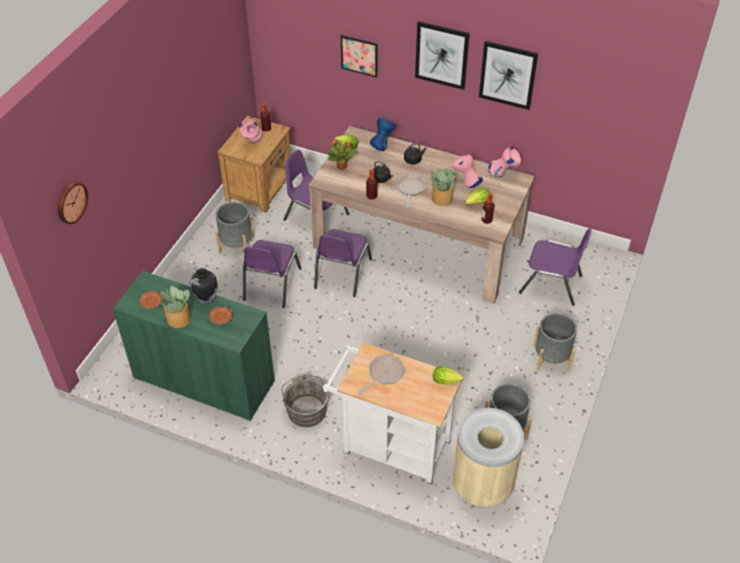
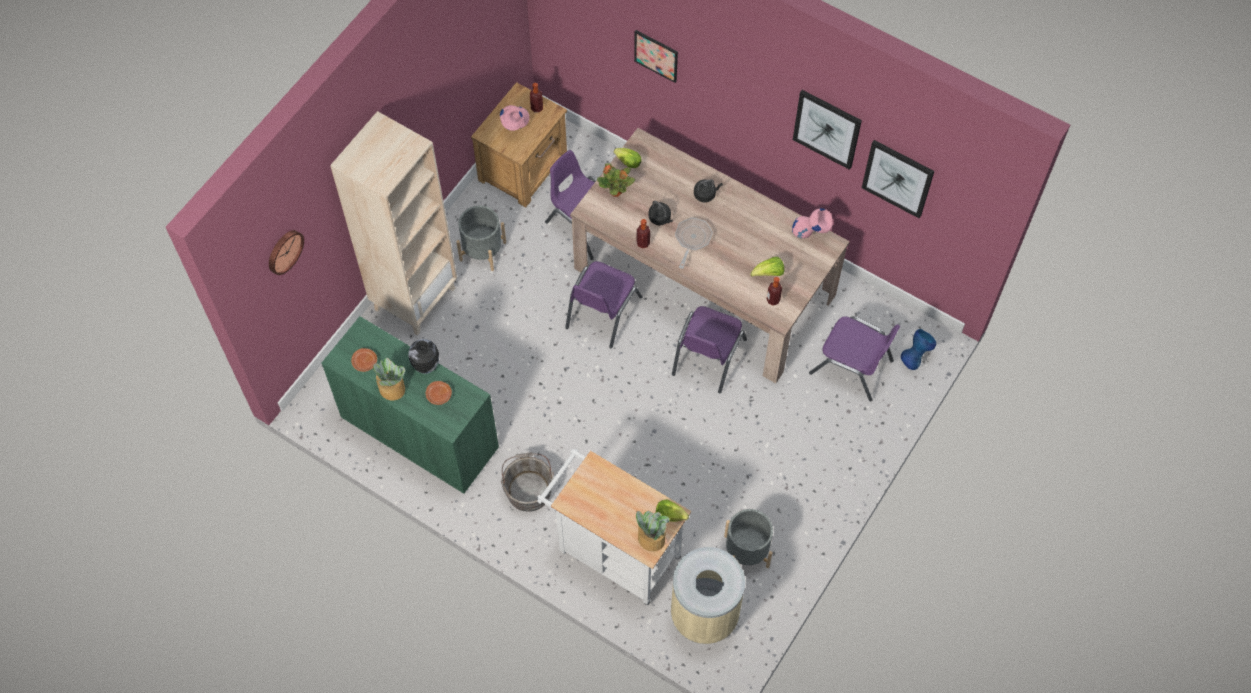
camera: 10 degrees right, 15 degrees up
(185, 284) = (415, 298): none -> beige bookcase
(271, 284) = (515, 314): purple chair -> purple chair (707, 357)
(382, 145) = (672, 166): blue vase -> blue vase (915, 357)
(383, 374) = (604, 495): frying pan -> none
(441, 199) = (726, 260): potted plant -> potted plant (651, 538)
(442, 55) = (752, 86): picture -> picture (898, 178)
(466, 183) = (761, 241): pink vase -> none
(551, 358) = (824, 468): grey planter -> none

